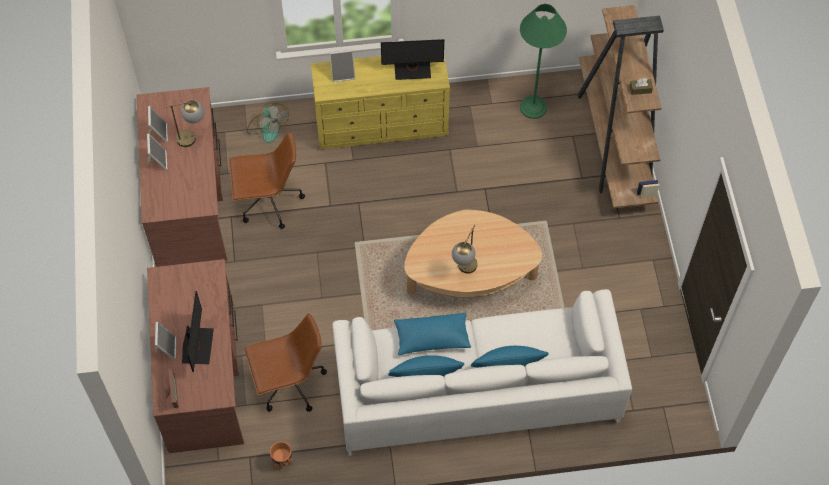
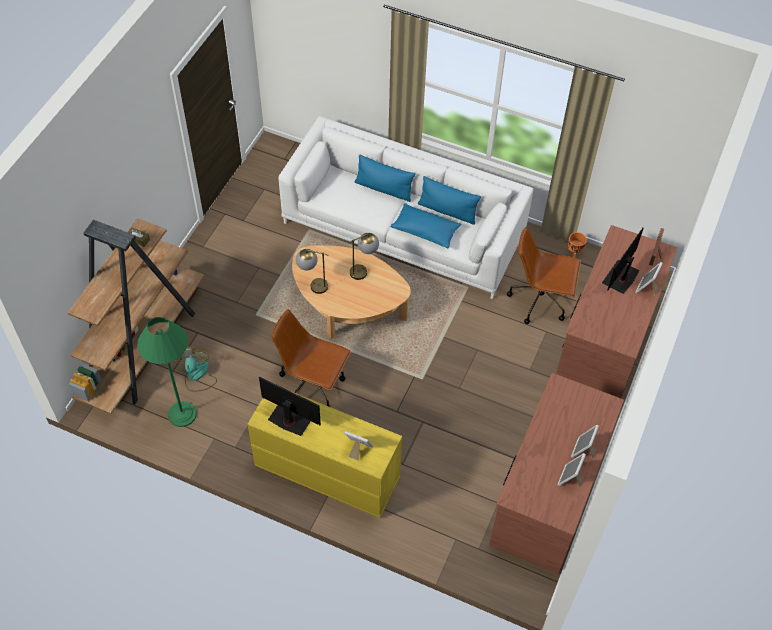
camera: 150 degrees left, 5 degrees down
(193, 137) = (538, 456): table lamp -> table lamp (312, 285)
(267, 127) = (434, 530): fan -> fan (197, 376)
(268, 202) = (475, 454): brown office chair -> brown office chair (312, 385)

